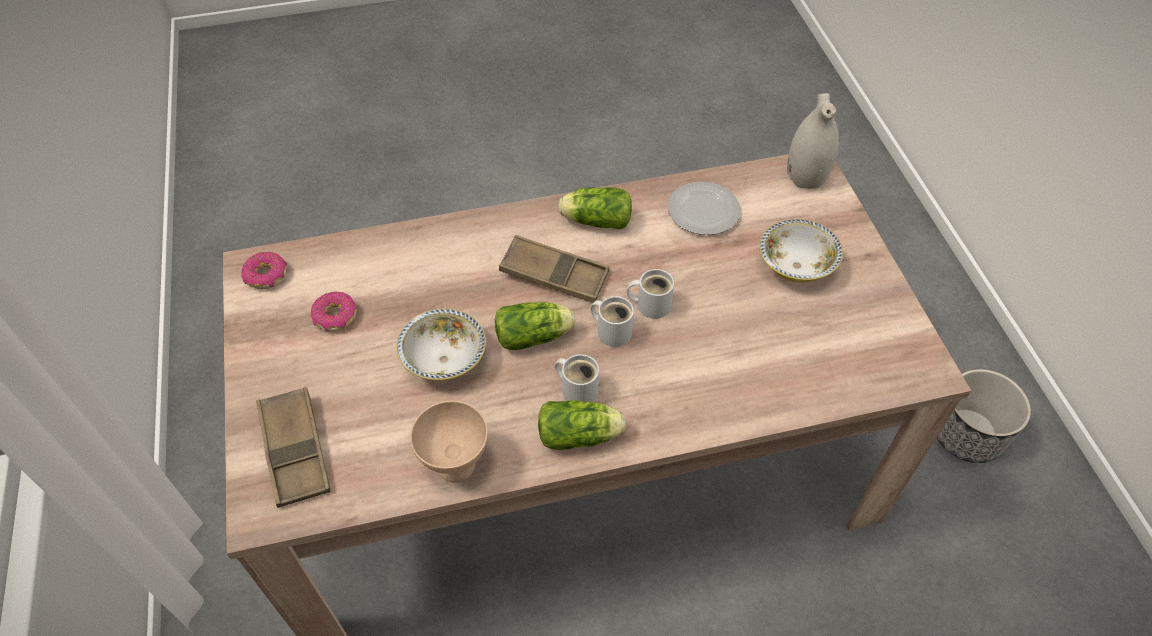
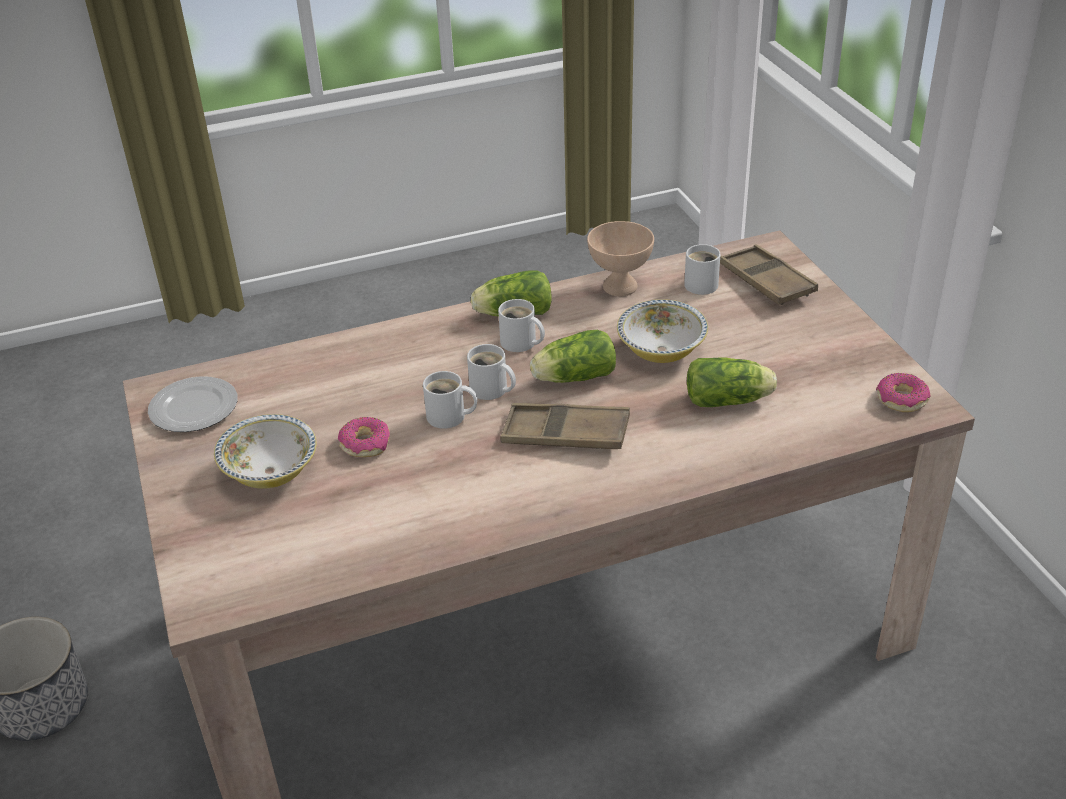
camera: 175 degrees right, 15 degrees down
(335, 316) = (796, 372): donut -> donut (365, 444)
(365, 458) = (702, 283): none -> white mug
(594, 220) = (526, 498): lettuce -> lettuce (730, 400)
(704, 211) = (378, 525): plate -> plate (193, 408)
(805, 177) = (221, 590): white vase -> none

